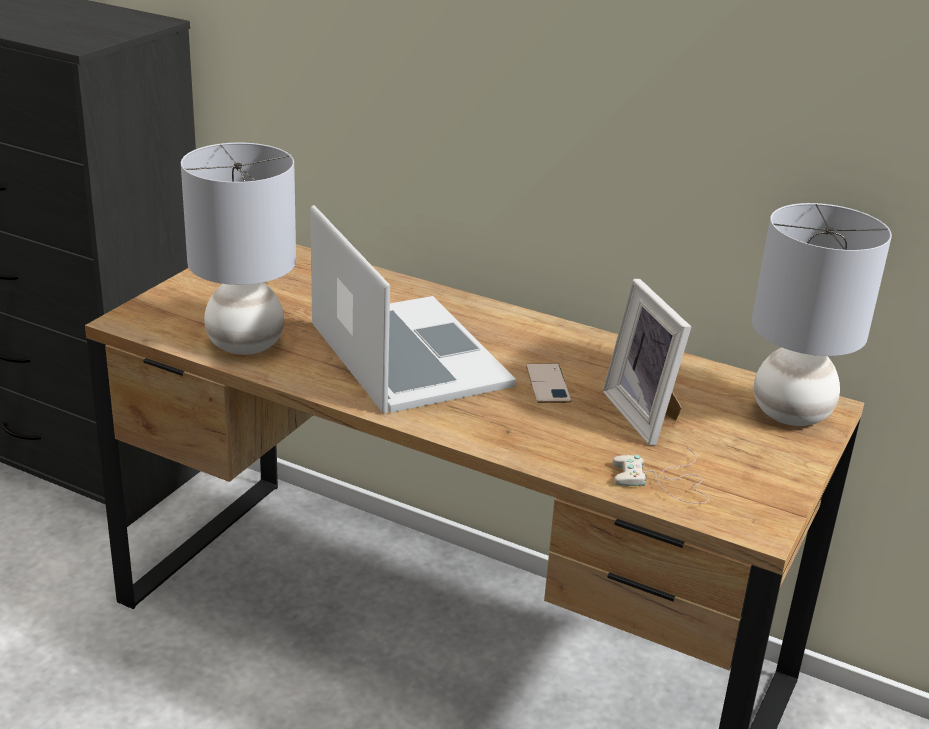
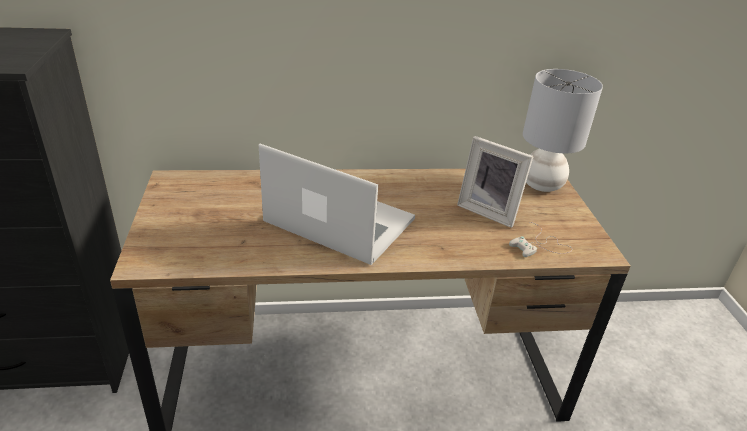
camera: 35 degrees left, 5 degrees up
(246, 344) = (239, 251): grey table lamp -> none
(548, 384) = (427, 211): phone -> none

